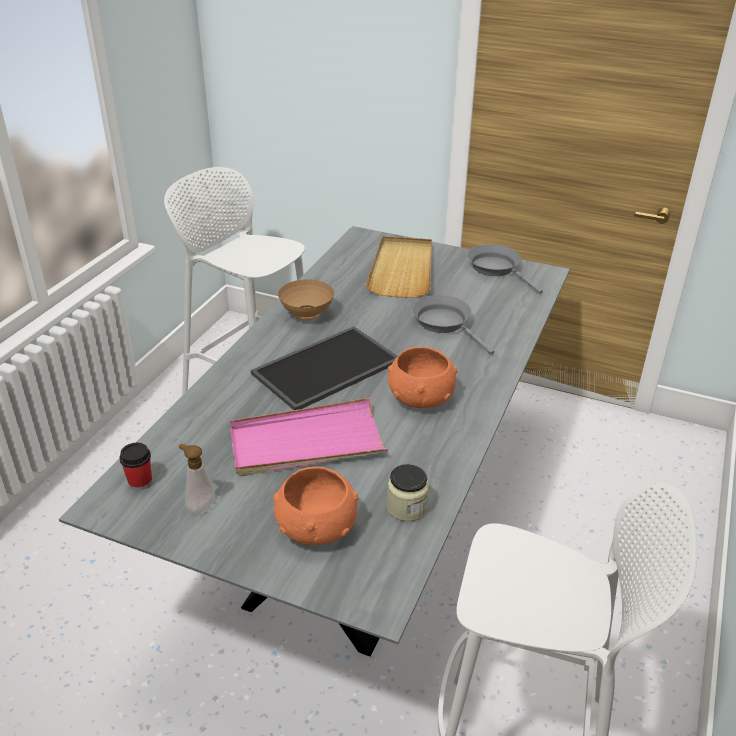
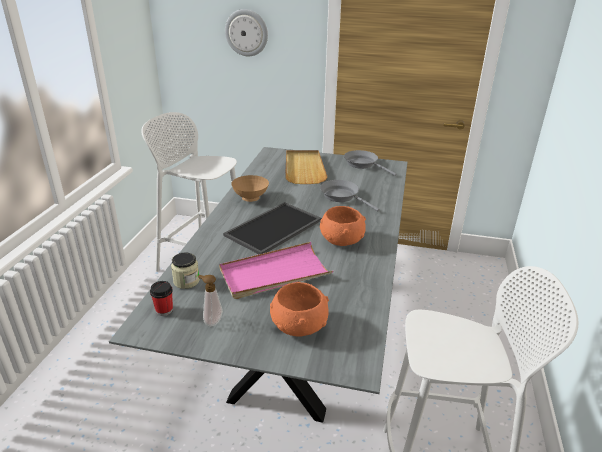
camera: 10 degrees left, 5 degrees down
(336, 48) = (246, 33): none -> wall clock
(407, 507) = (355, 306): jar -> jar (186, 281)

